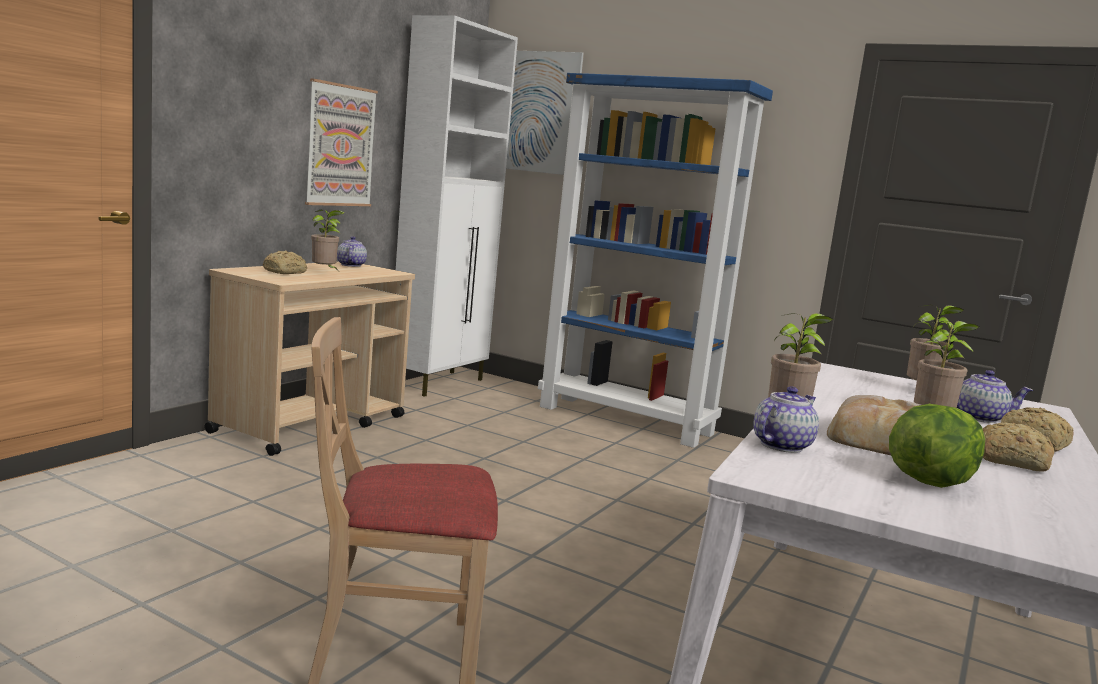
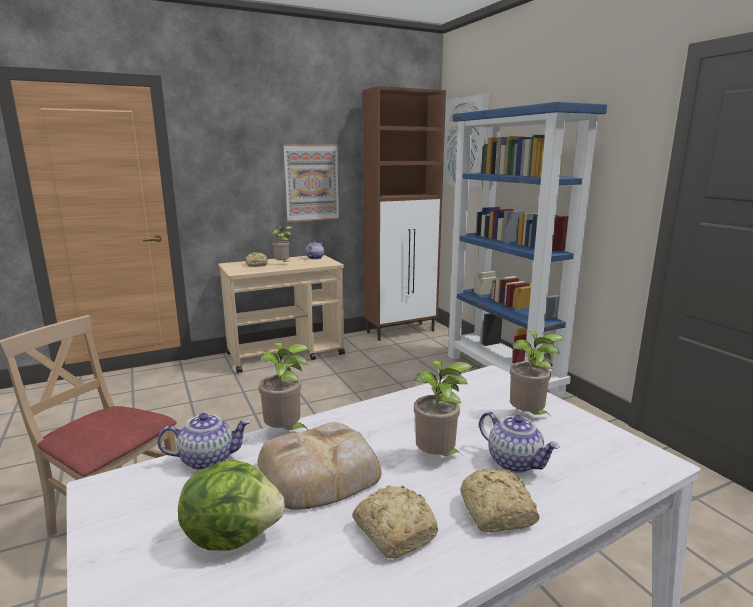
camera: 35 degrees right, 5 degrees up
(440, 383) = (401, 331): white cabinet -> brown cabinet

